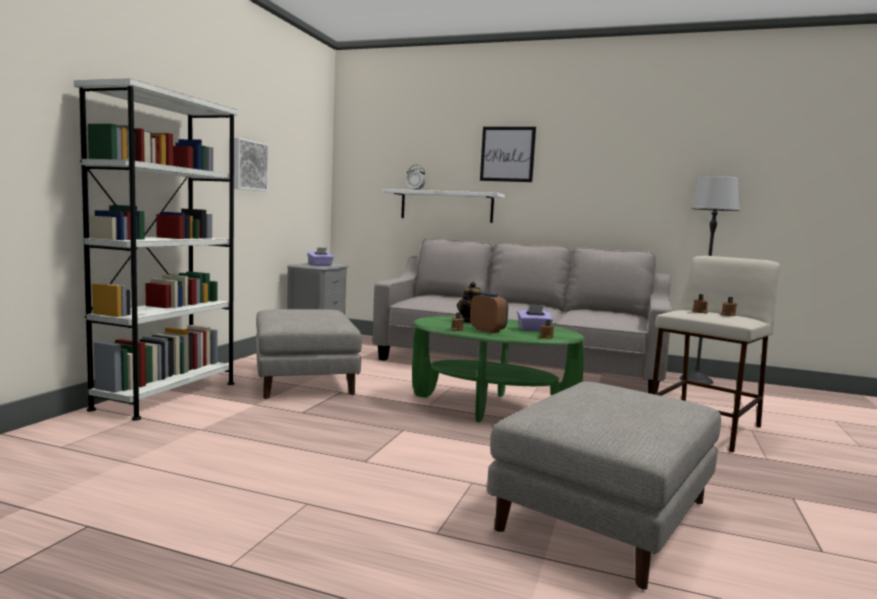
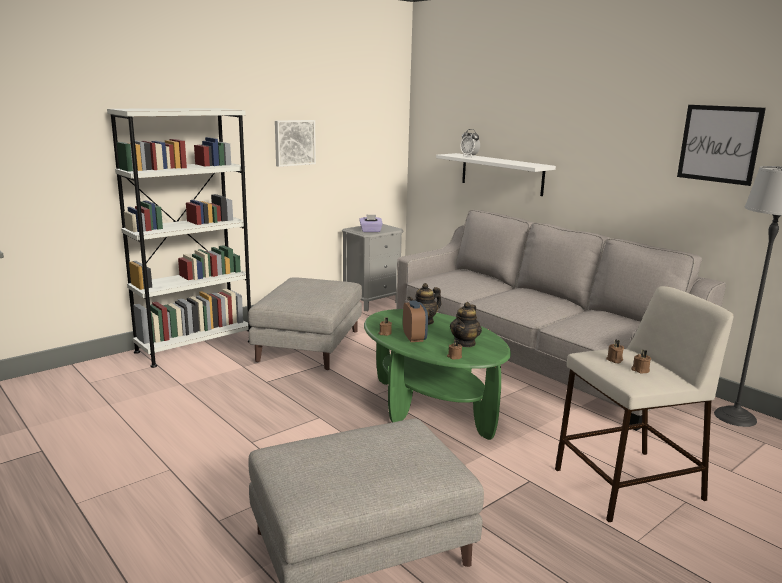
camera: 30 degrees right, 10 degrees up
(507, 154) = (560, 120): picture -> picture (719, 144)
(534, 330) = (465, 343): purple tissue box -> teapot

